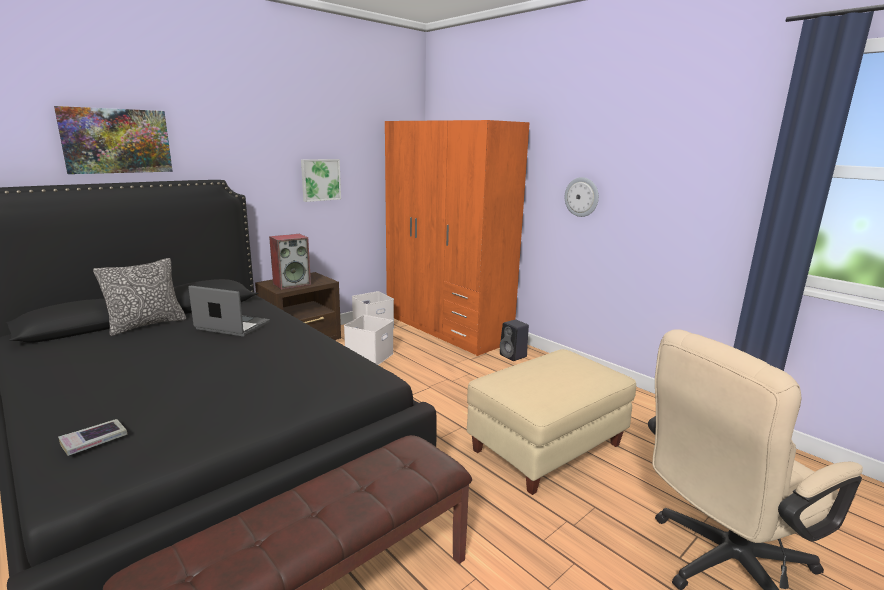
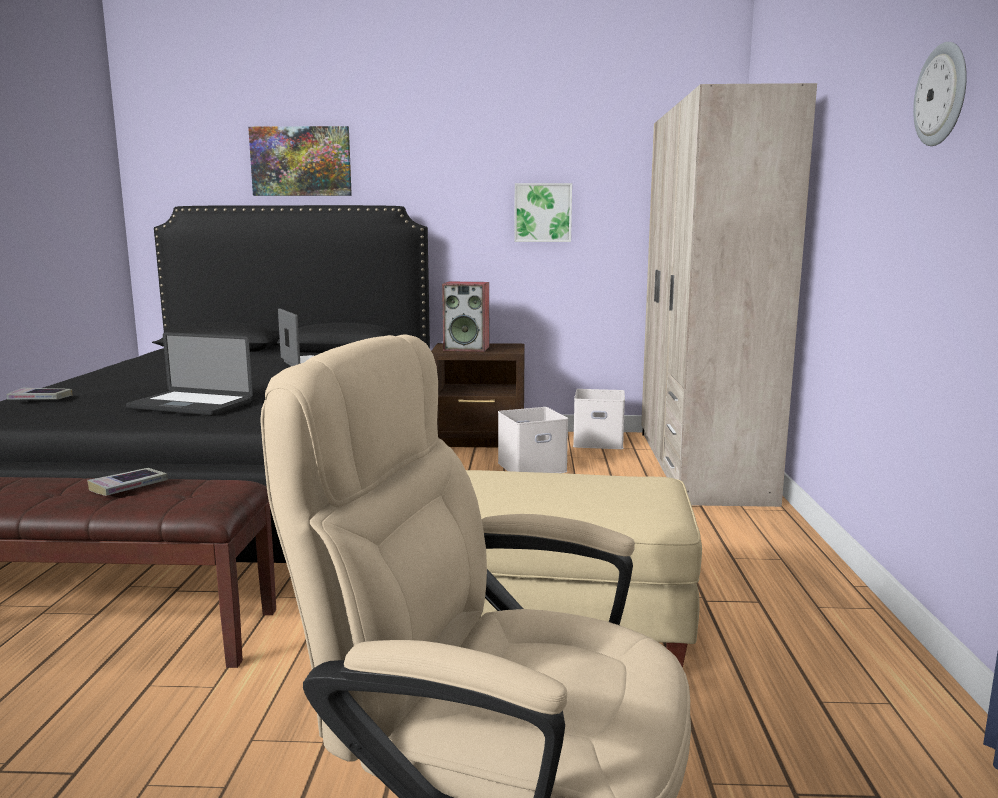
camera: 45 degrees right, 5 degrees down
(147, 325) = (263, 354): pillow -> none
(260, 395) = (190, 405): none -> laptop
(354, 479) = (128, 487): none -> book
(446, 328) = (700, 465): orange wardrobe -> beige wardrobe
(514, 356) = (741, 521): black speaker -> none
(582, 197) = (868, 212): wall clock -> wall clock (942, 95)

